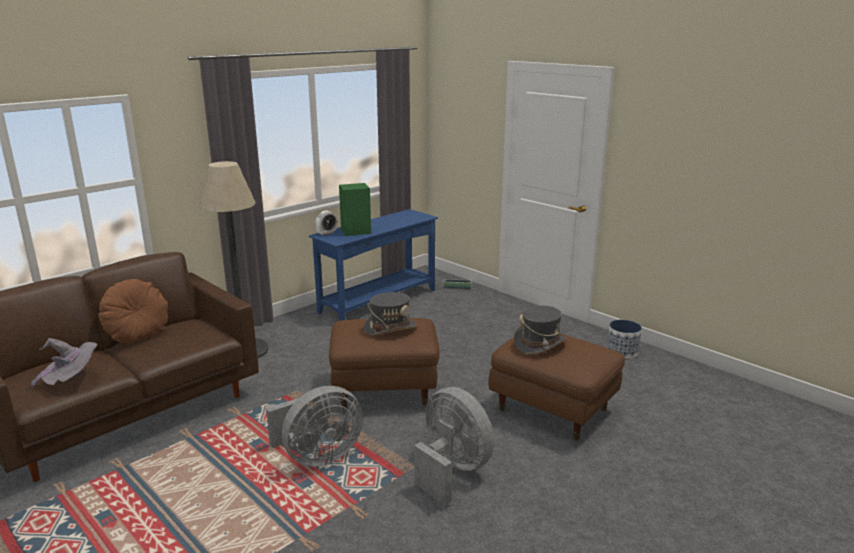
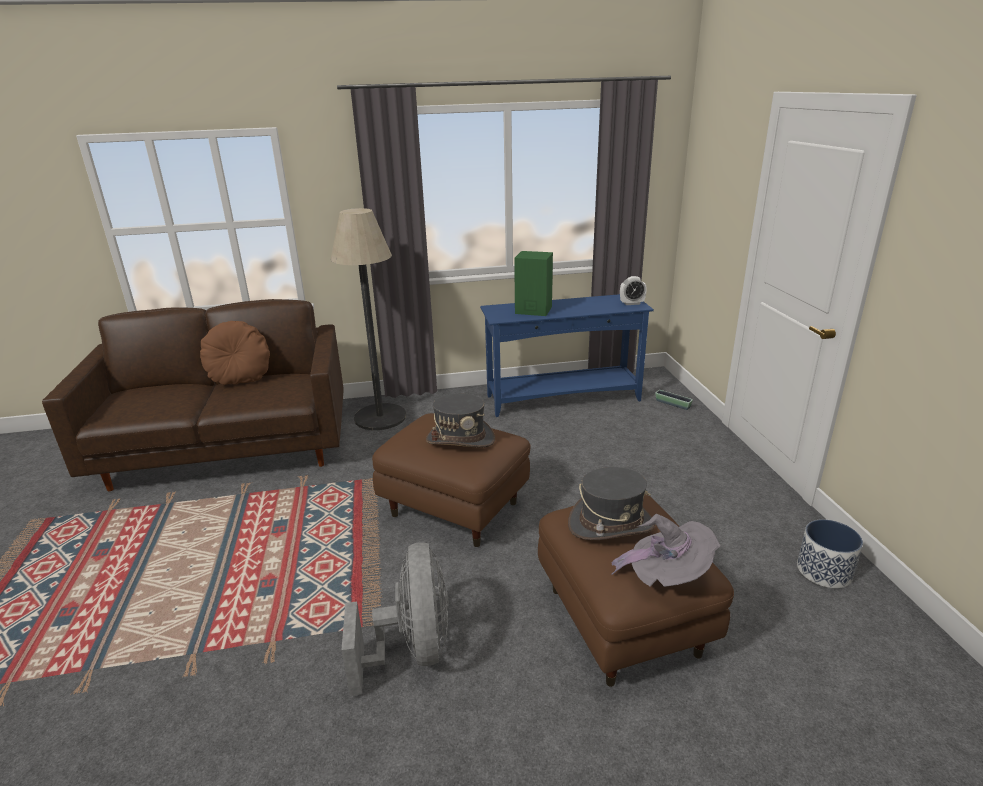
camera: 35 degrees right, 5 degrees up
(72, 381) = (143, 409): grey hat -> grey hat (667, 576)
(318, 456) = (310, 564): grey fan -> none
(326, 233) = (500, 307): alarm clock -> alarm clock (632, 303)

